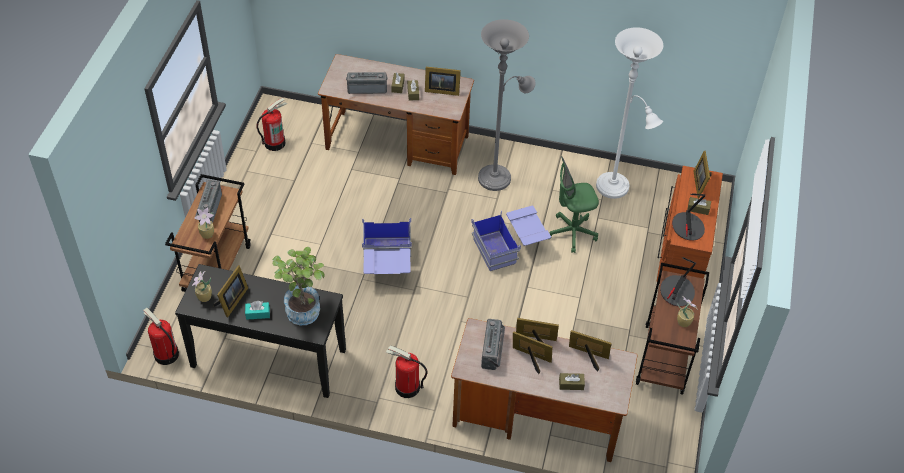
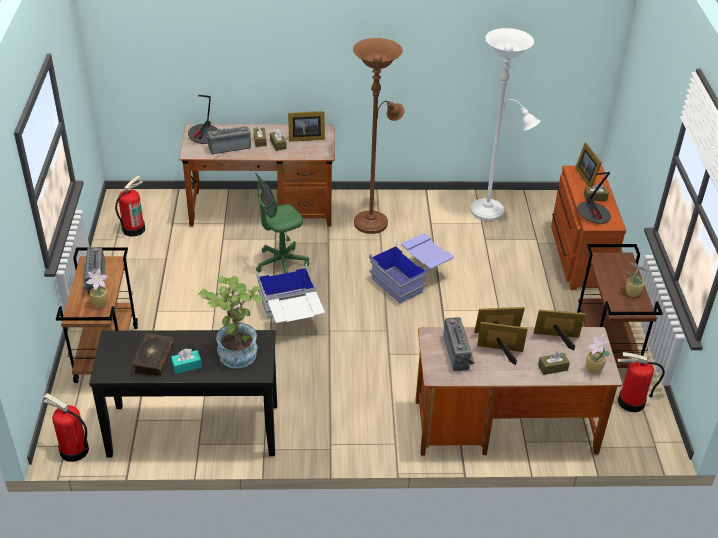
camera: 15 degrees left, 10 degrees down
(204, 298) = (119, 362): potted plant -> potted plant (593, 370)
(232, 301) = (152, 359): picture frame -> book
(387, 263) = (291, 316): blue storage box -> white storage box
(407, 387) = (357, 428): fire extinguisher -> fire extinguisher (631, 402)
(498, 176) = (373, 221): grey floor lamp -> brown floor lamp
(571, 233) = (466, 256): green office chair -> green office chair (281, 263)
(677, 292) = (612, 268): table lamp -> table lamp (204, 135)

